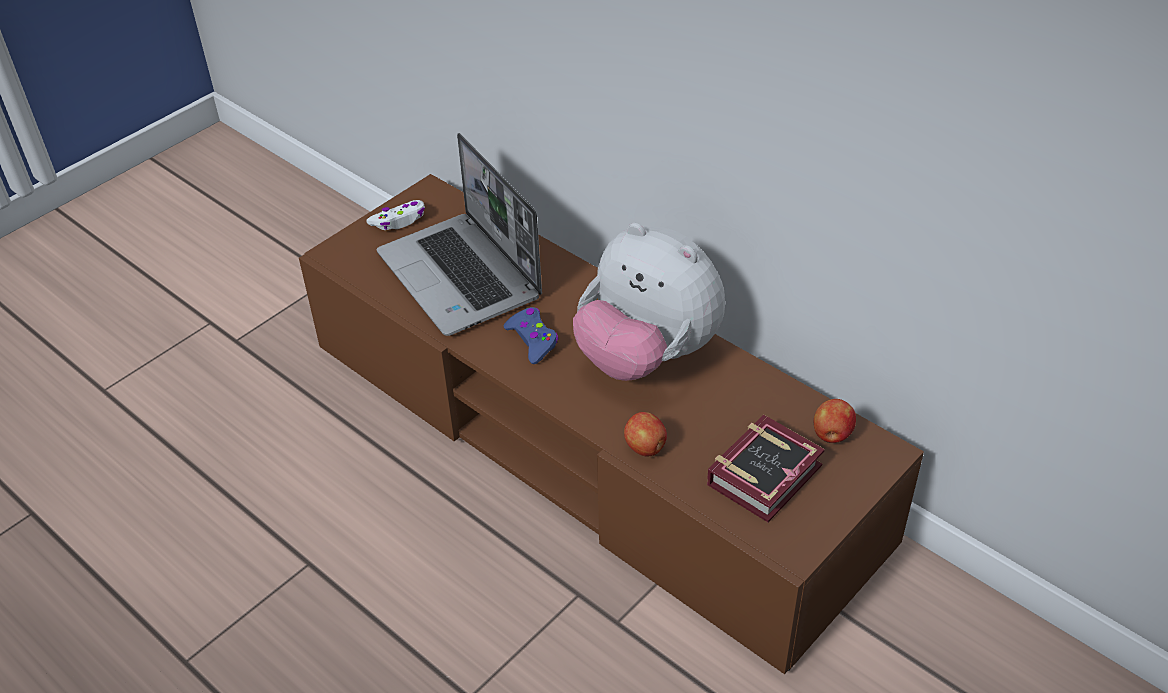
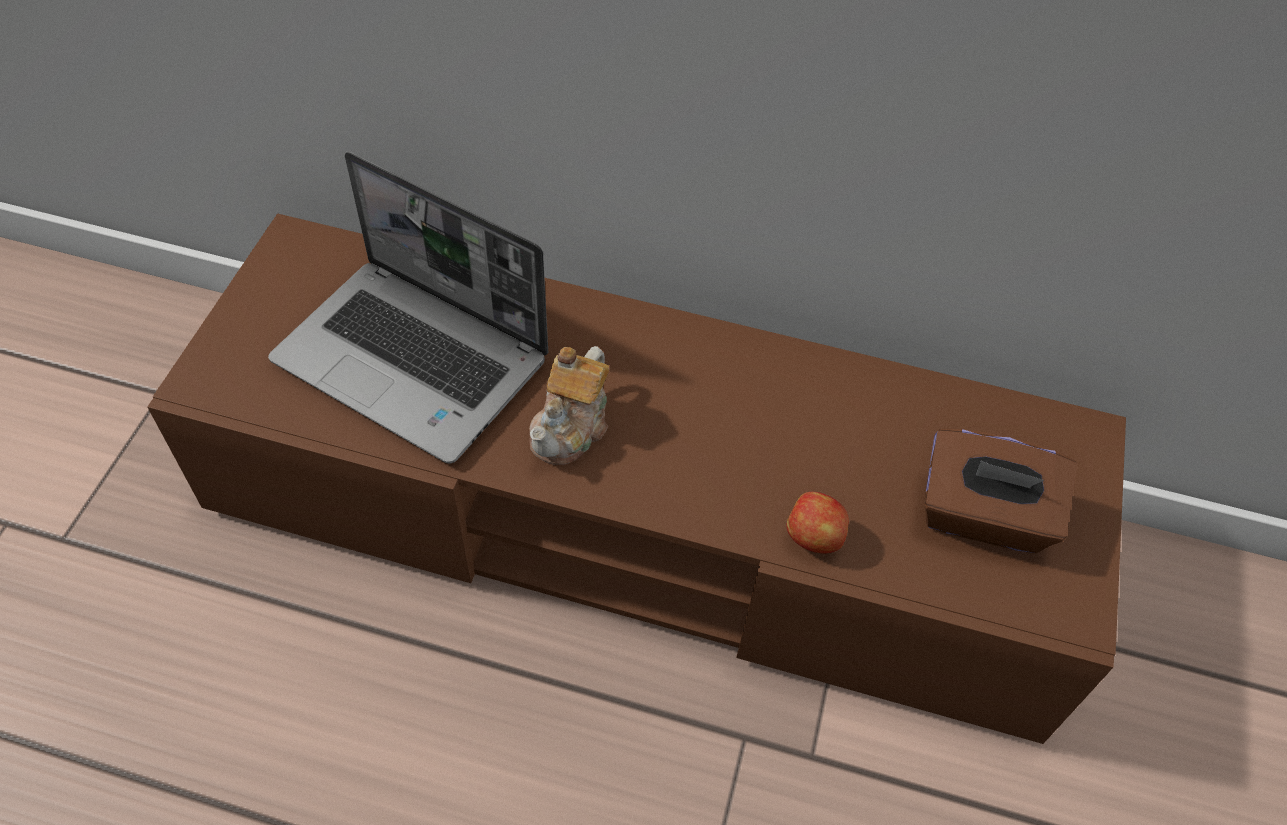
camera: 30 degrees left, 10 degrees up
(399, 221) = (273, 300): white game controller -> none
(532, 340) = (571, 427): blue game controller -> teapot
(647, 356) = (734, 399): plush toy -> none
(769, 474) = (982, 516): book -> brown tissue box
(831, 435) = (1016, 433): apple -> none

